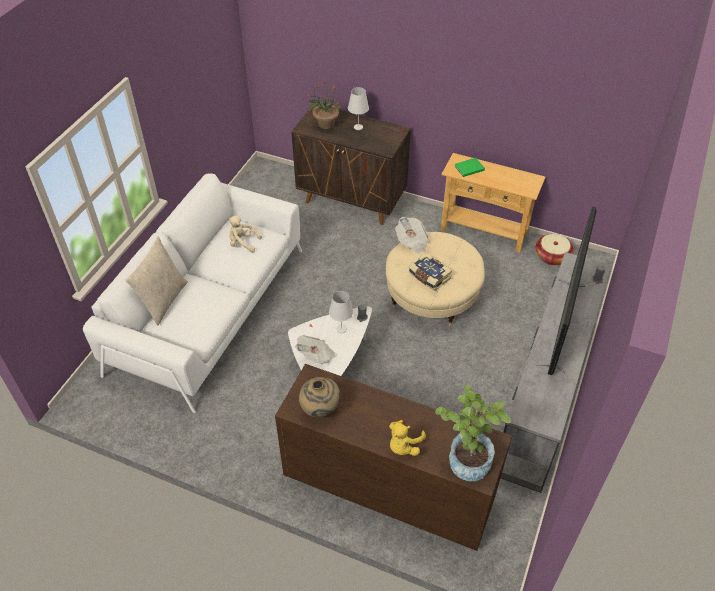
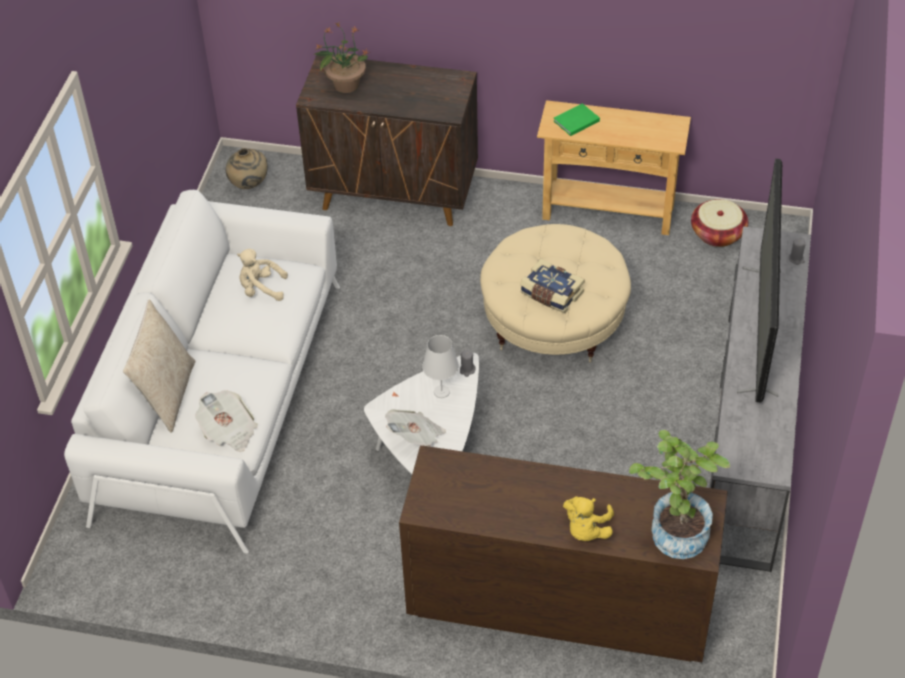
camera: 10 degrees left, 0 degrees up
(319, 410) = (459, 504): beige vase -> beige vase (249, 186)
(358, 127) = (396, 83): white table lamp -> none
(412, 242) = (513, 246): newspaper -> newspaper (228, 431)

